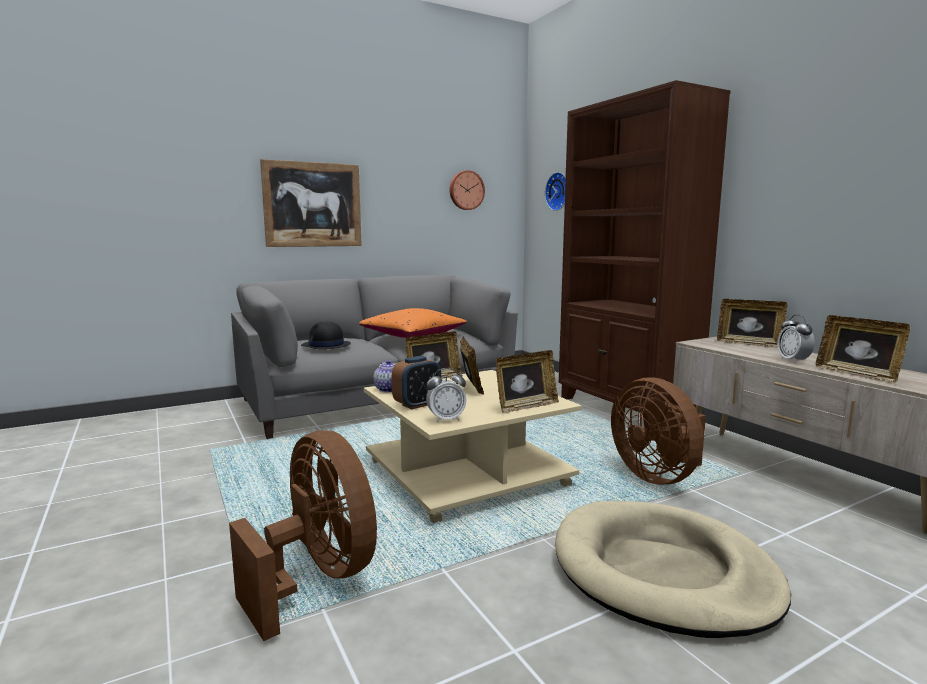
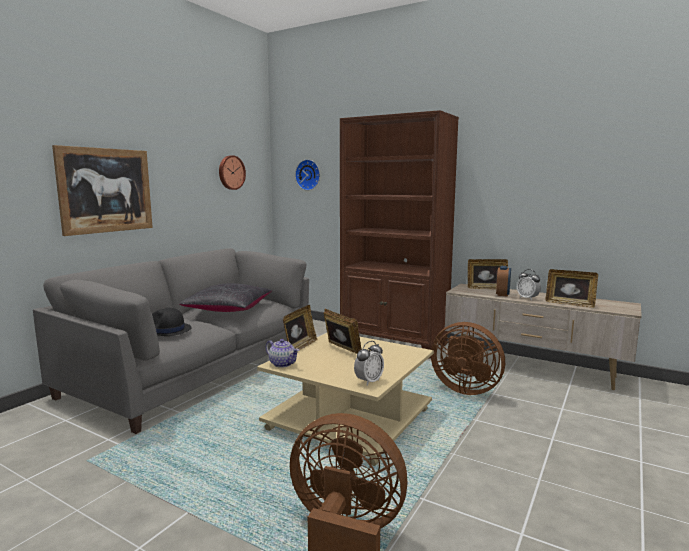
camera: 30 degrees left, 0 degrees up
(413, 336) = (228, 309): orange pillow -> black pillow
(417, 404) = (327, 373): alarm clock -> alarm clock (502, 294)
(526, 406) = (403, 358): picture frame -> none
(662, 572) = (536, 453): beige dog bed -> none

